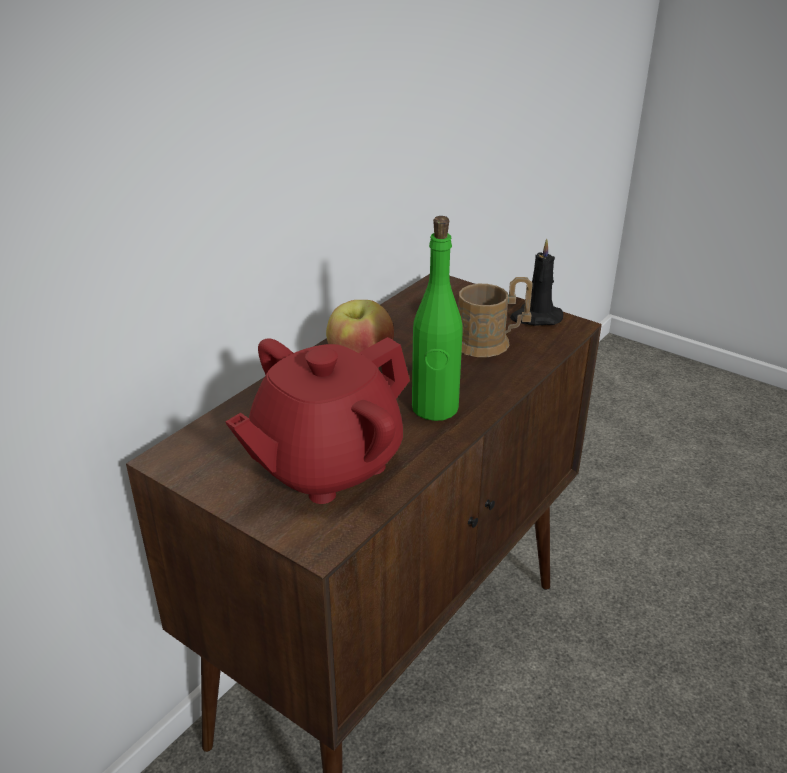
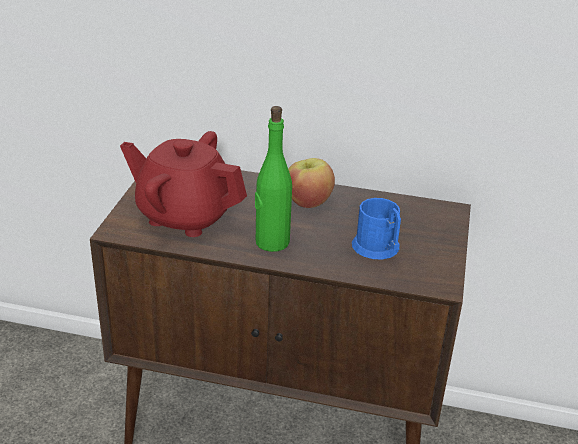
camera: 65 degrees right, 0 degrees up
(489, 342) = (379, 249): brown mug -> blue mug
(536, 317) = (438, 265): black candle -> none

